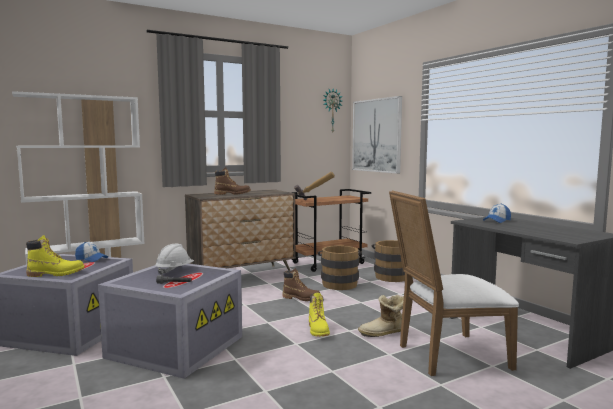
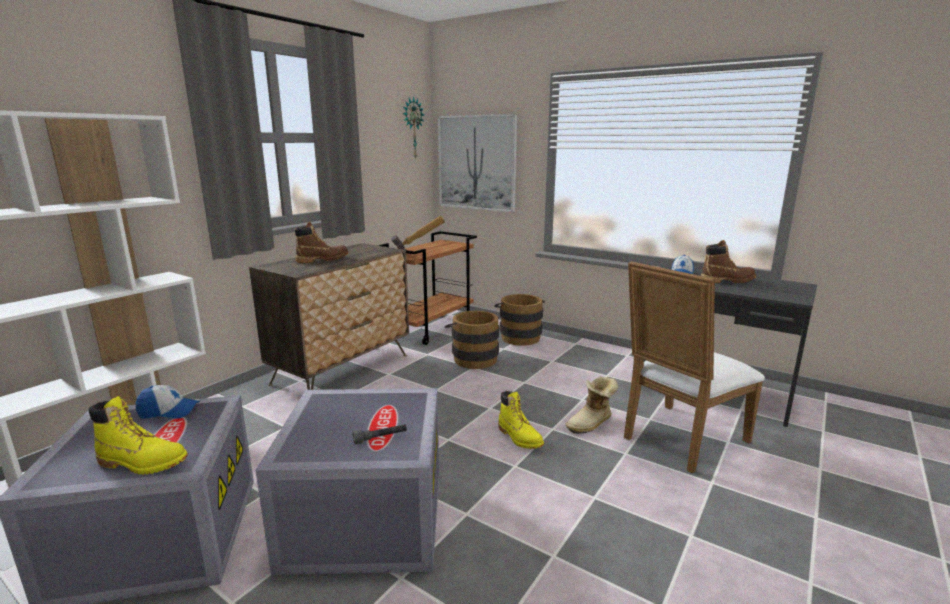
camera: 25 degrees left, 10 degrees up
(56, 274) = (143, 462): yellow boot -> yellow boot turned 45 degrees clockwise
(174, 270) = (345, 409): white hard hat -> none
(301, 298) = (451, 390): brown boot -> brown boot (727, 280)

